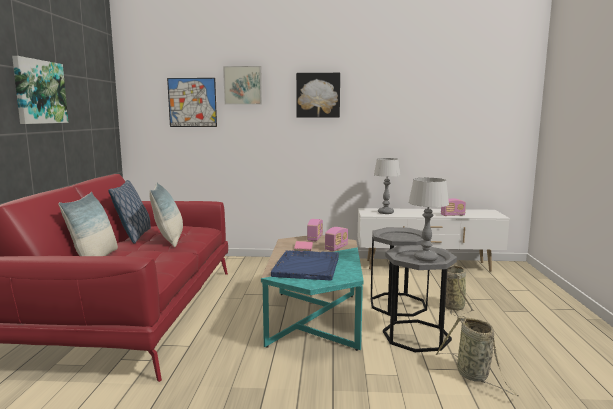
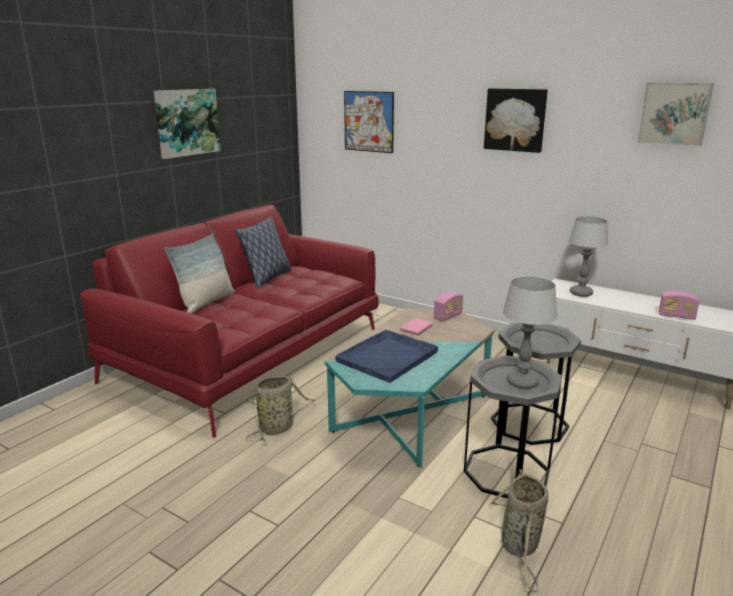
camera: 30 degrees right, 10 degrees up
(169, 240) = (293, 289): pillow -> none
(243, 85) = (424, 103): picture -> picture (674, 113)
(336, 248) = (454, 337): radio -> none
(453, 306) = (602, 446): basket -> basket (278, 427)

